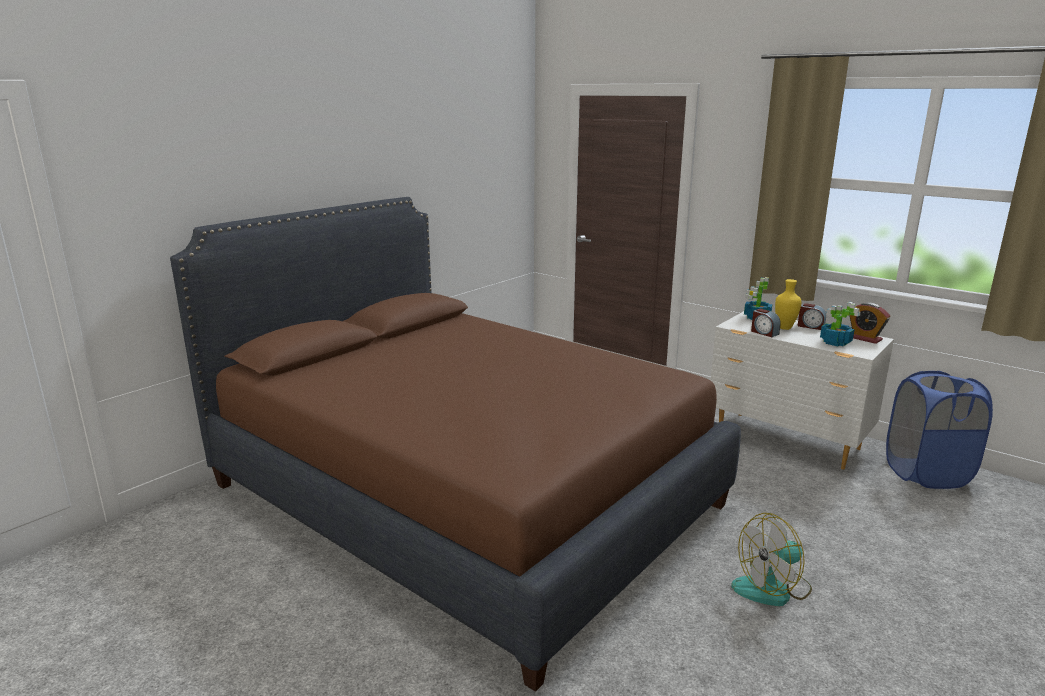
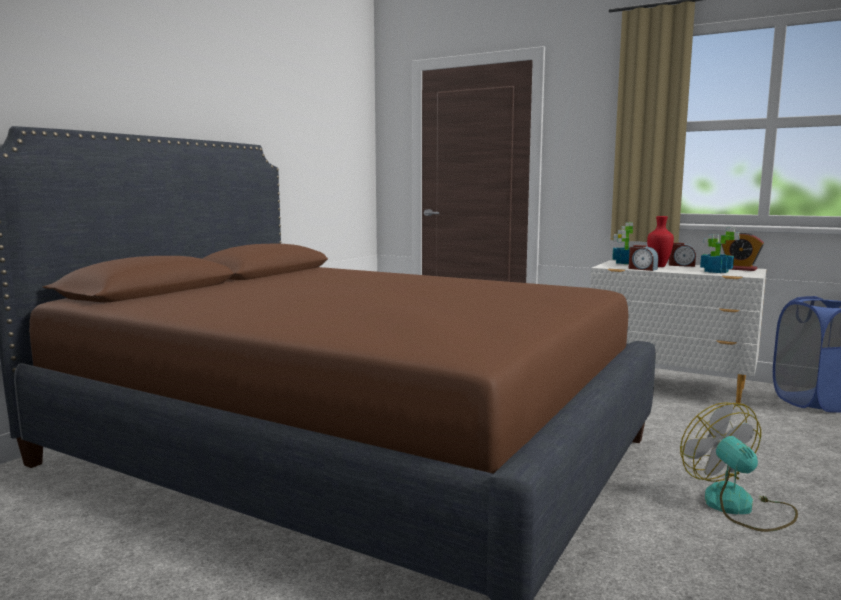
camera: 10 degrees left, 10 degrees down
(772, 588) = (739, 507): fan -> fan turned 105 degrees clockwise
(785, 328) = (659, 266): yellow vase -> red vase

